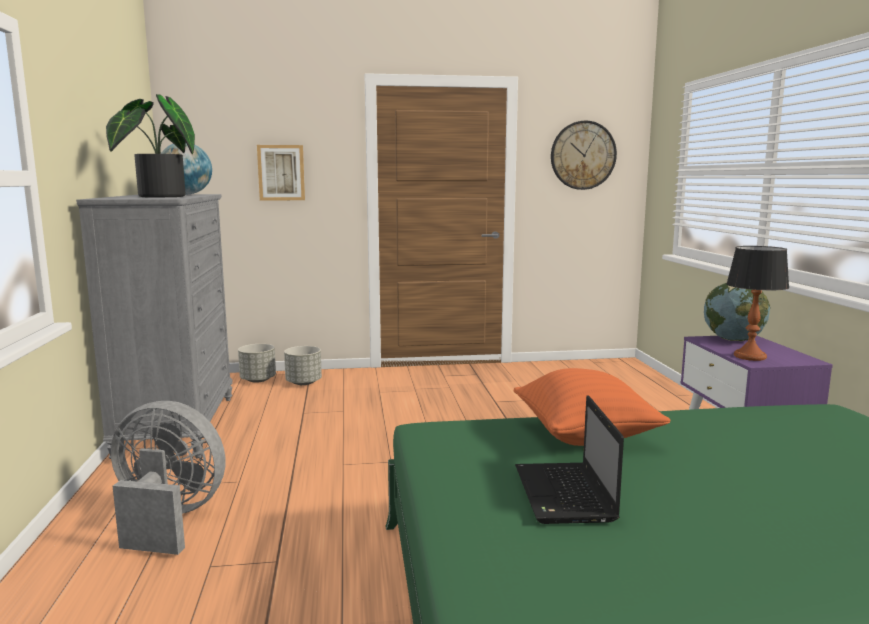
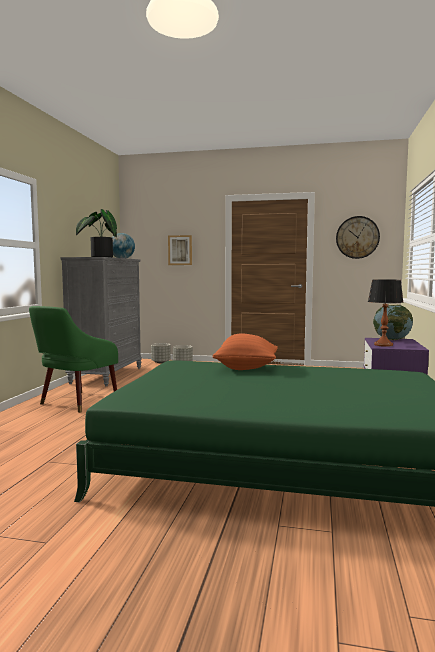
camera: 20 degrees right, 5 degrees down
(168, 519) = (75, 403): grey fan -> green armchair
(565, 495) = (200, 380): laptop -> none

